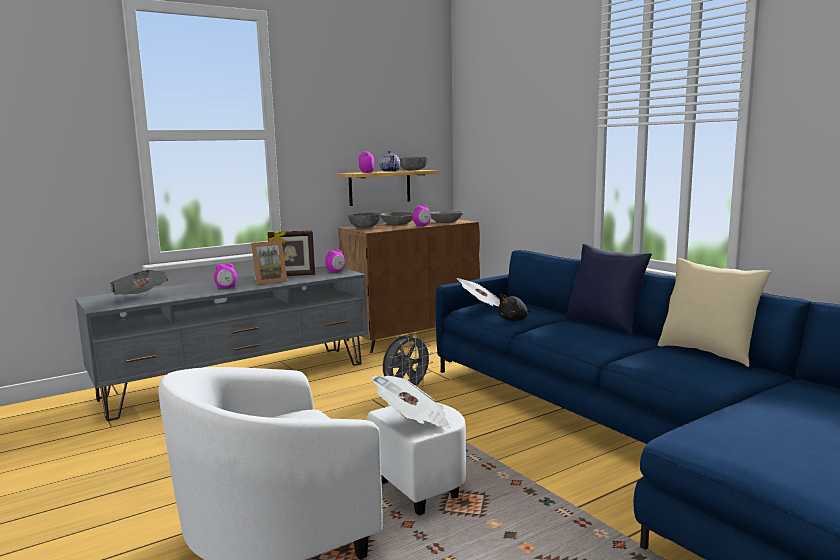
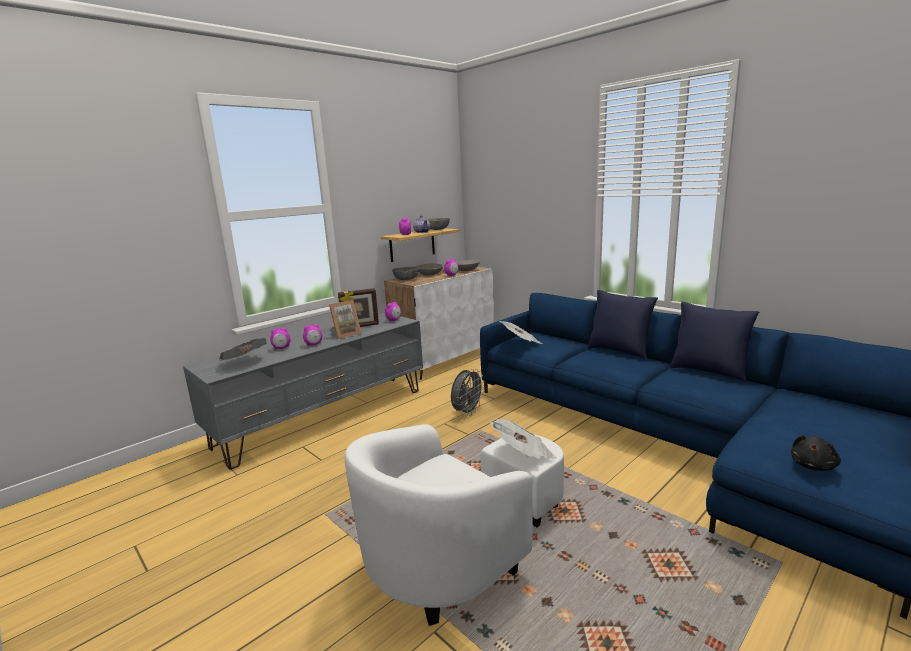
camera: 10 degrees left, 5 degrees up
(189, 289) = (281, 348): none -> alarm clock
(412, 335) = (445, 360): brown cabinet -> white cabinet
(514, 320) = (550, 352): black plush toy -> black plush toy (813, 466)
(707, 353) = (708, 371): beige pillow -> blue pillow

